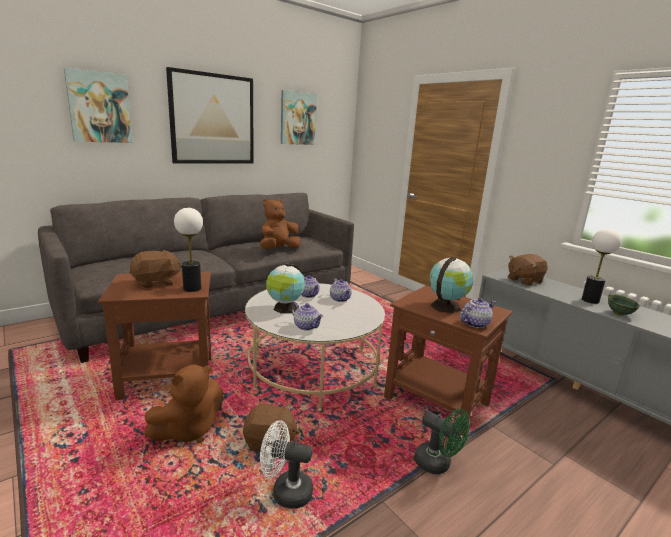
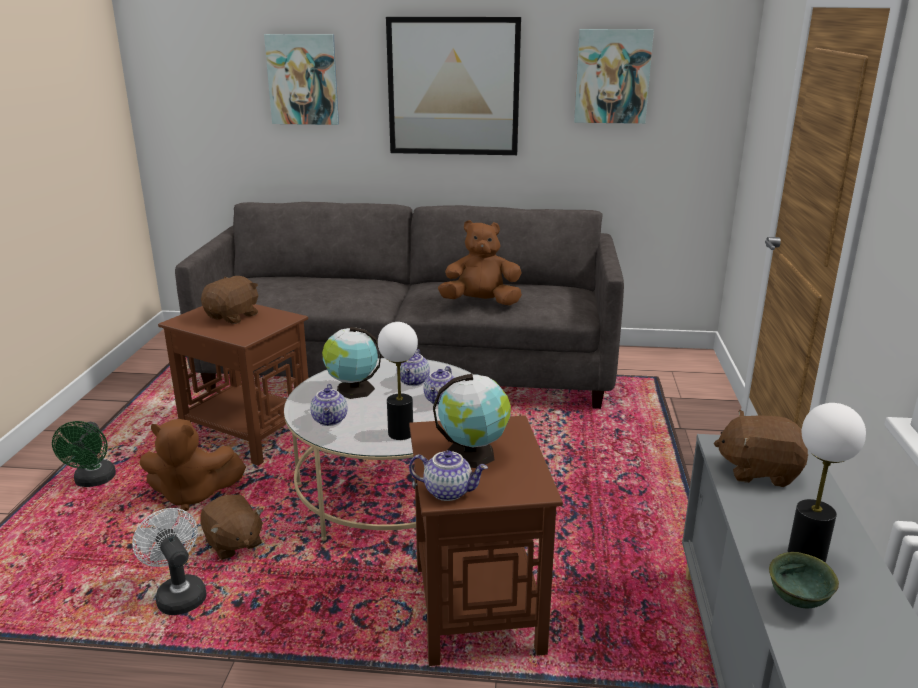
camera: 45 degrees right, 5 degrees up
(156, 282) = (233, 316): brown plush toy -> brown plush toy turned 75 degrees counterclockwise
(192, 288) = (249, 333): table lamp -> table lamp (400, 434)
(438, 464) = (345, 670): green fan -> green fan (93, 481)

